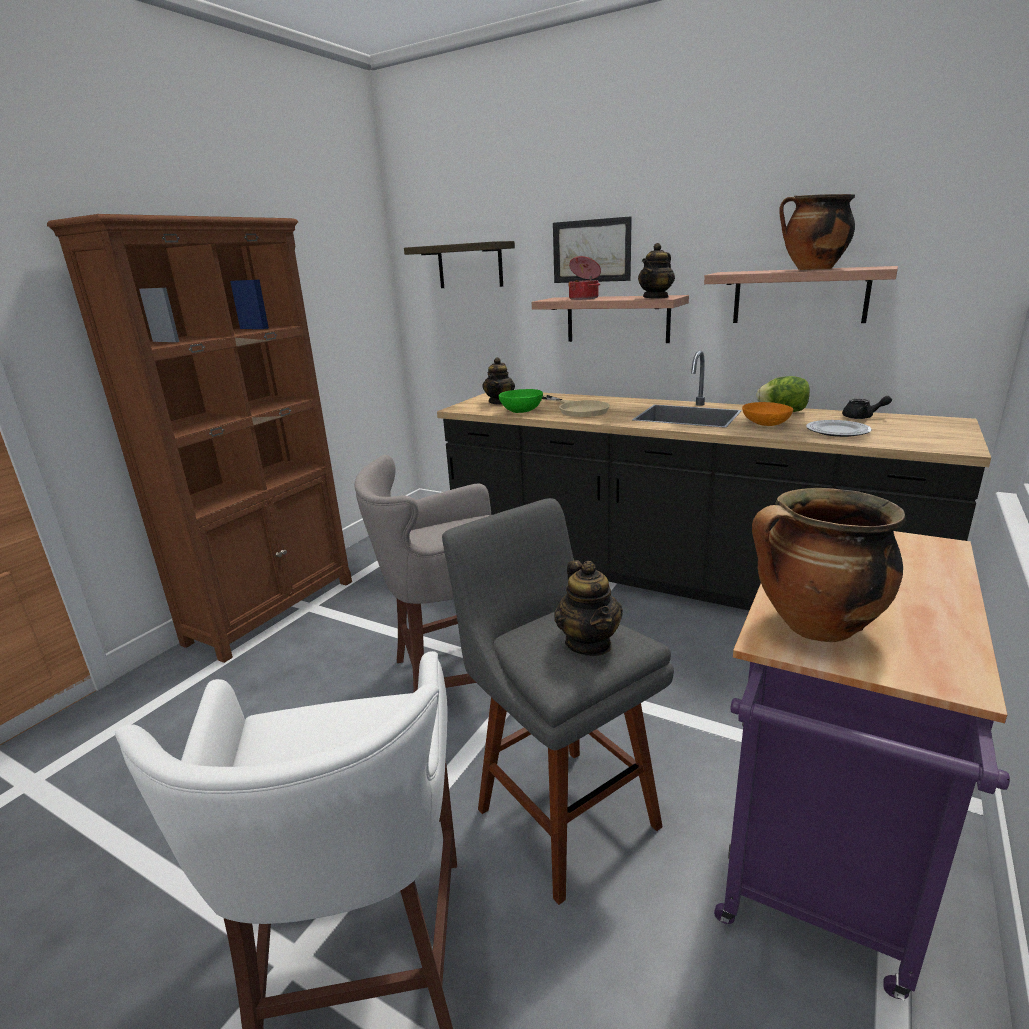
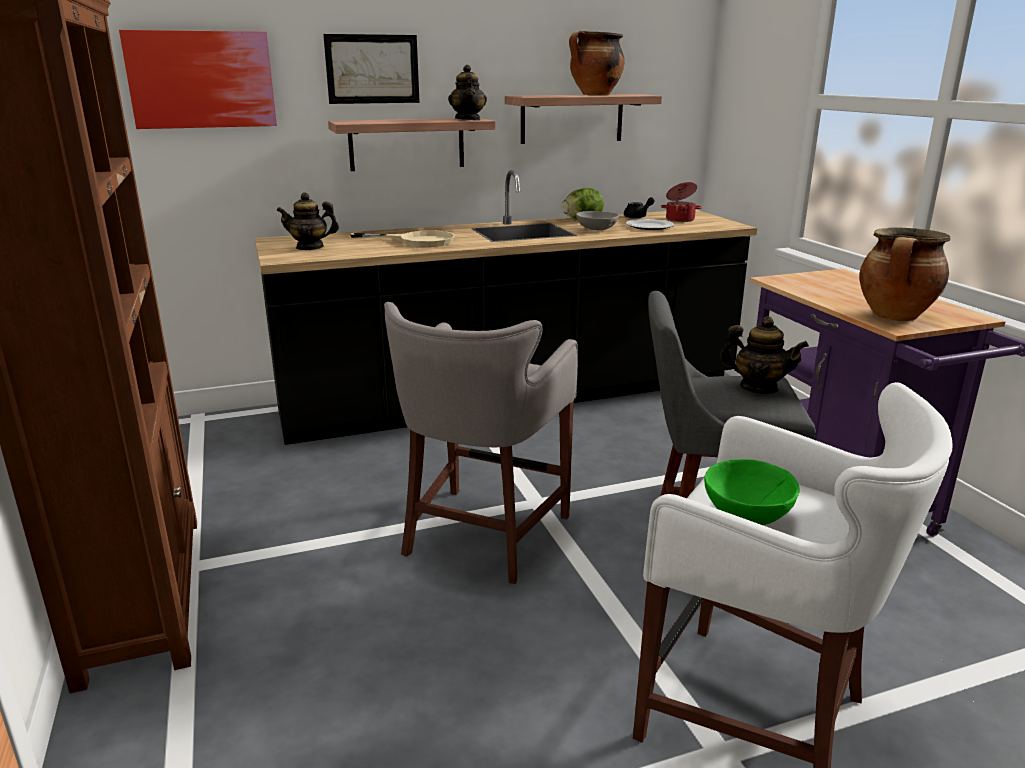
camera: 50 degrees left, 0 degrees up
(470, 266) = (201, 80): shelf -> picture
(500, 402) = (310, 247): teapot -> teapot turned 120 degrees clockwise
(522, 411) = (366, 251): green bowl -> green bowl (747, 515)
(584, 298) = (386, 121): cooking pot -> cooking pot (680, 219)
(766, 424) = (596, 229): orange bowl -> grey bowl

